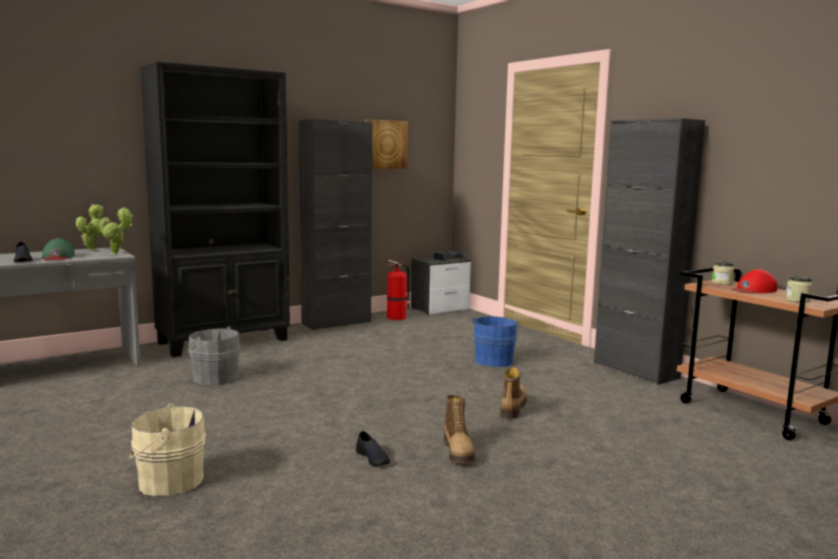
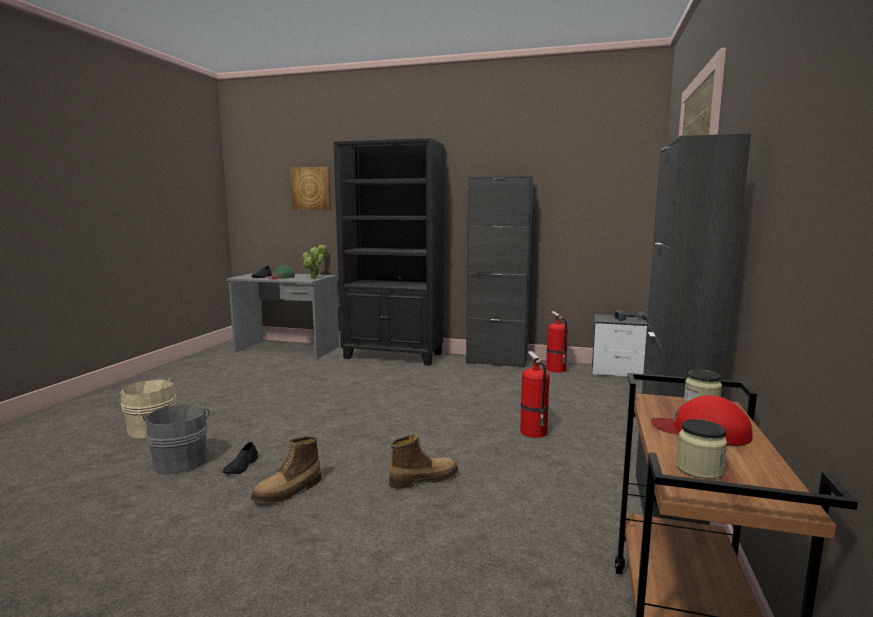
camera: 50 degrees right, 0 degrees up
(214, 377) = (325, 378): grey bucket -> grey bucket (181, 461)
(385, 144) = (568, 197): picture -> picture (311, 188)
(494, 360) = (534, 432): blue bucket -> fire extinguisher

